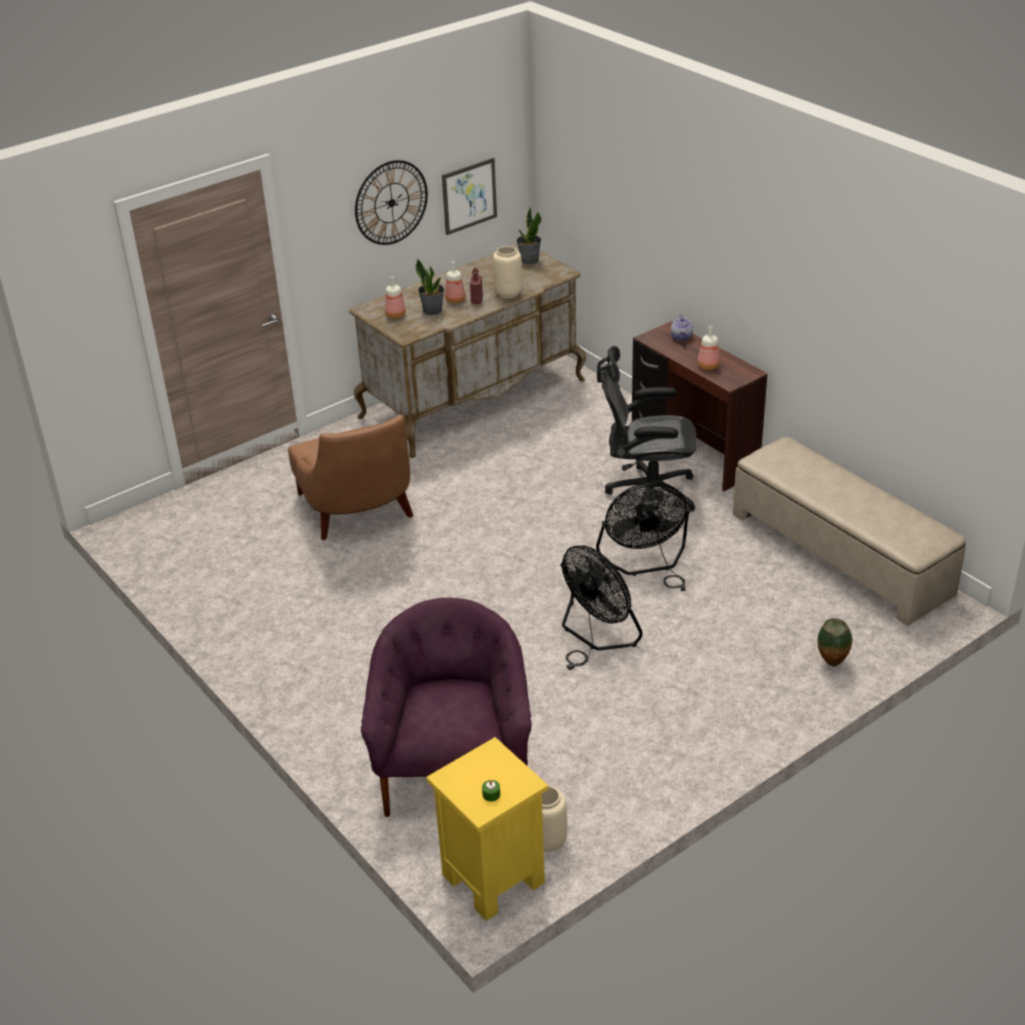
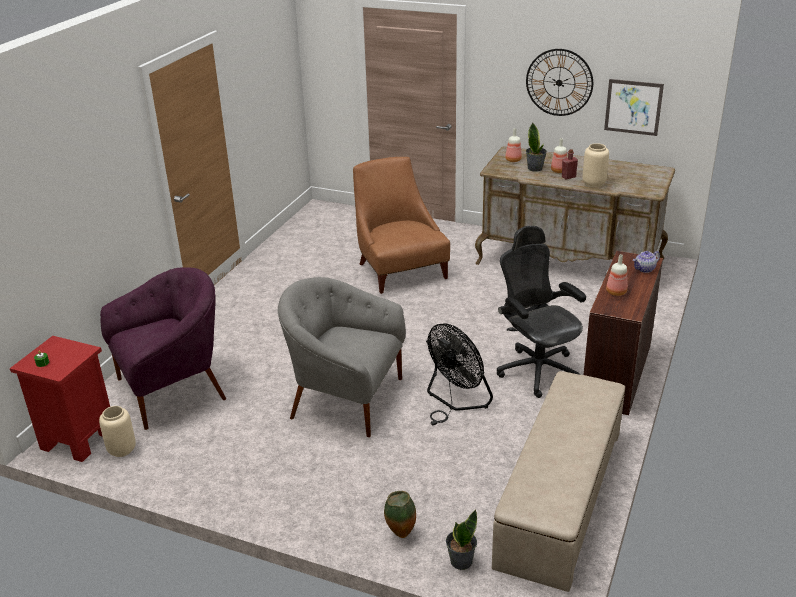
camera: 60 degrees right, 5 degrees down
(358, 512) = (399, 267): brown armchair -> brown armchair turned 120 degrees clockwise
(491, 878) = (78, 438): yellow nightstand -> red nightstand
(529, 260) = (651, 177): potted plant -> potted plant (460, 561)
(591, 634) = (345, 398): black fan -> grey armchair

